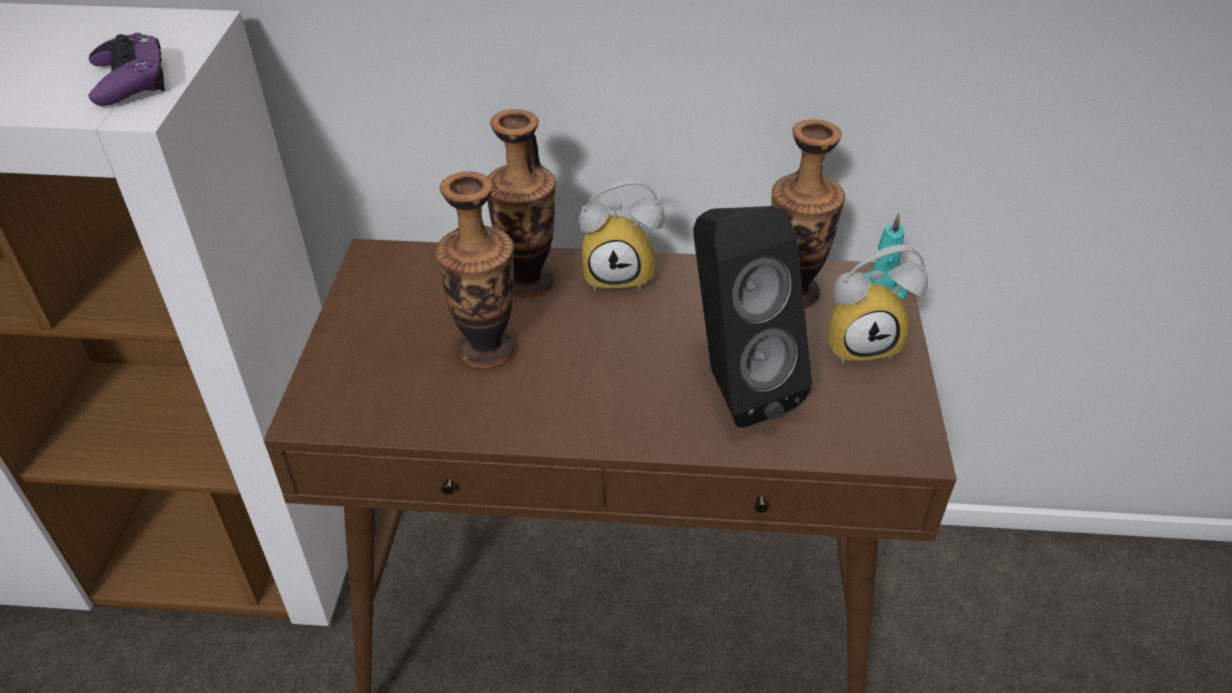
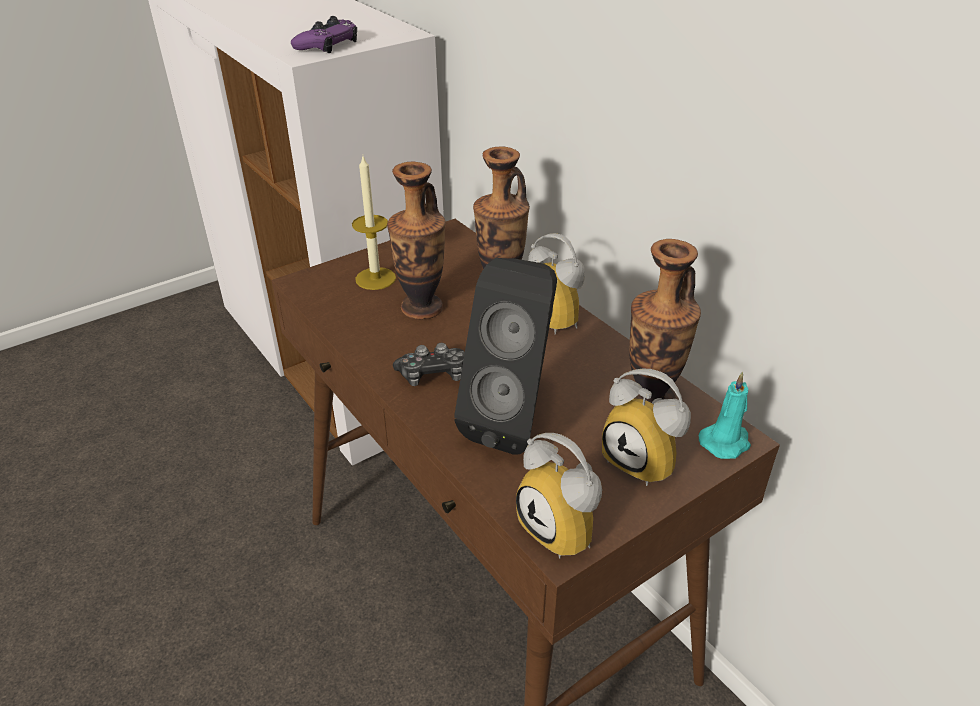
camera: 50 degrees right, 5 degrees down
(385, 355) = (375, 278): none -> candle
(608, 402) = (433, 375): none -> game controller
(899, 435) = (565, 529): none -> alarm clock

